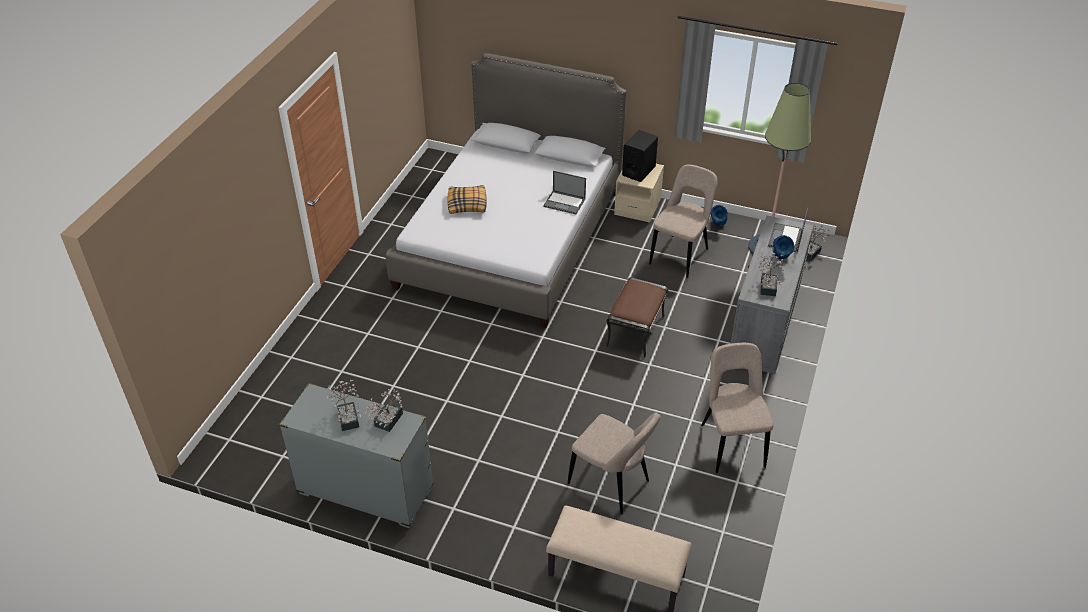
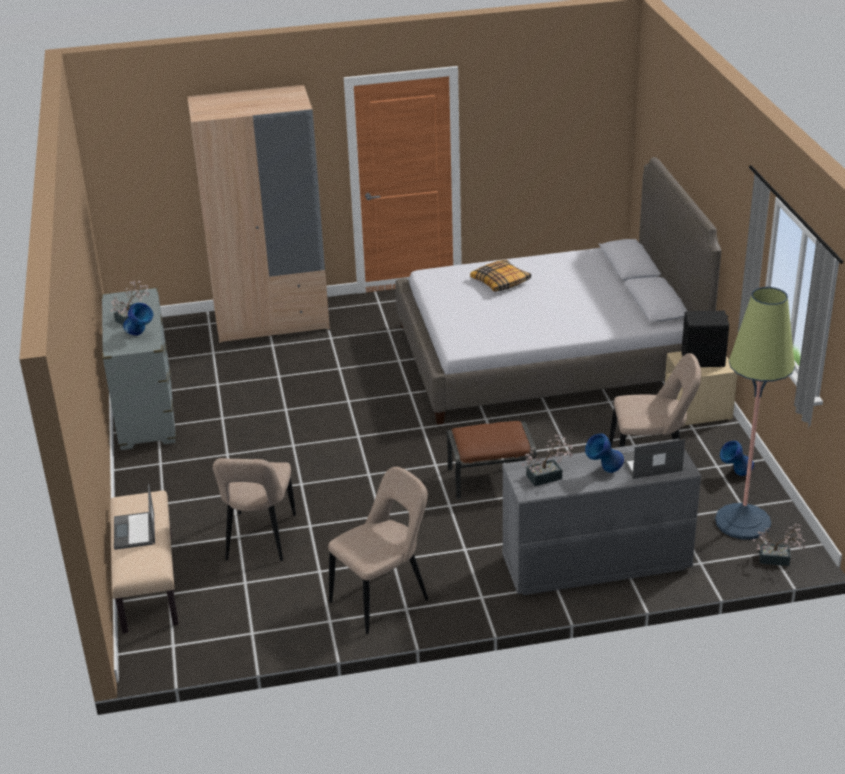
camera: 60 degrees right, 10 degrees down
(303, 357) = (272, 321): none -> beige wardrobe
(386, 422) = (140, 335): potted plant -> blue vase
(565, 202) = (571, 329): laptop -> laptop (135, 531)

